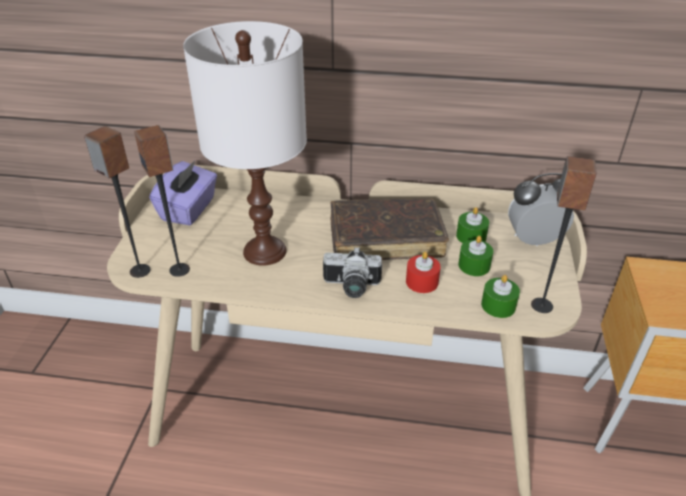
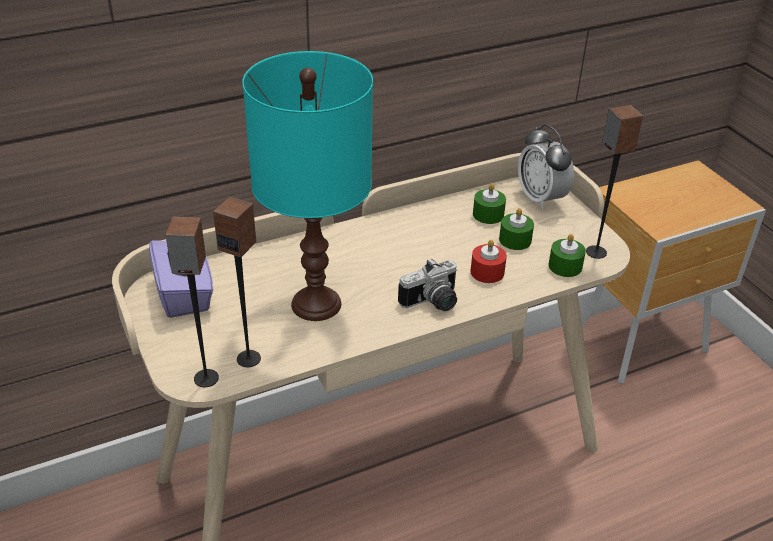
camera: 35 degrees left, 0 degrees up
(265, 251) = (315, 303): white table lamp -> turquoise table lamp
(386, 238) = (417, 246): brown book -> none
(534, 240) = (541, 198): alarm clock -> alarm clock turned 75 degrees counterclockwise

